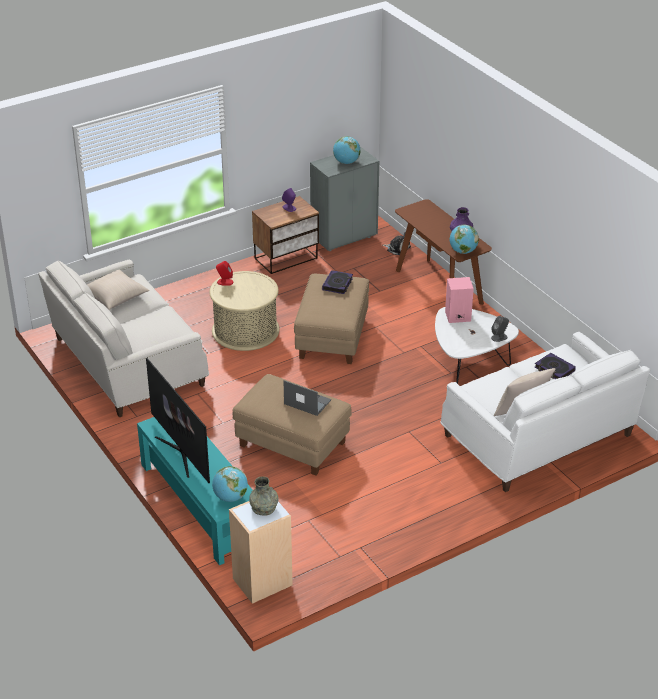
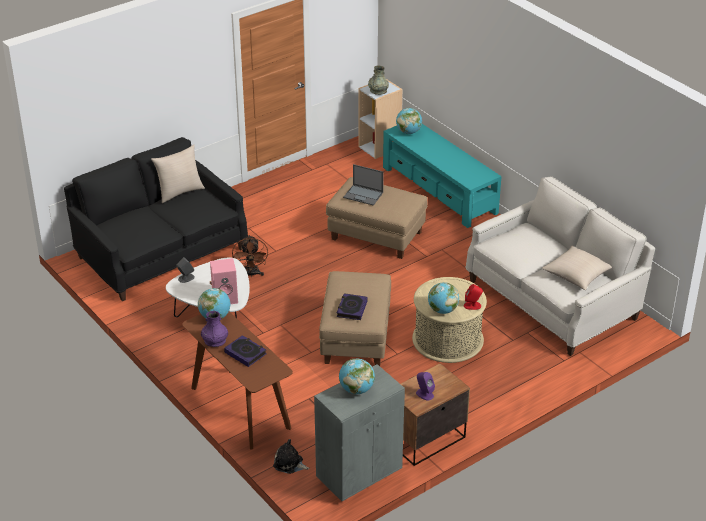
camera: 175 degrees right, 0 degrees up
(181, 452) = (456, 157): television -> none
(254, 279) = (442, 310): none -> globe
(435, 405) = (251, 274): none -> brown fan
(540, 437) = (160, 252): white sofa -> black sofa
(554, 369) = (143, 225): book -> book (245, 353)

